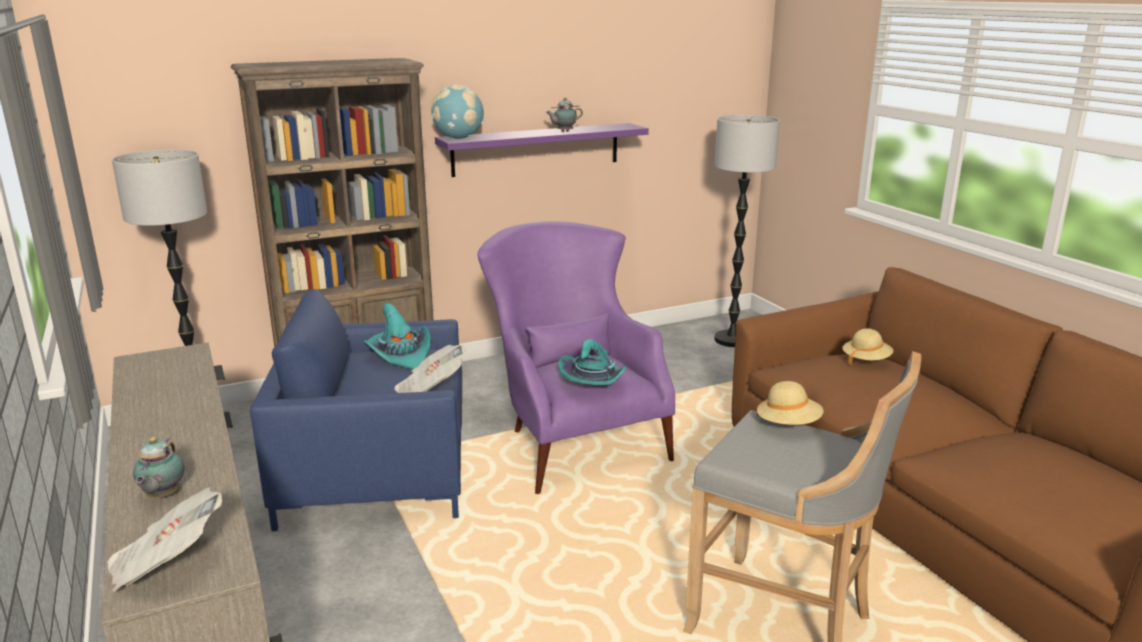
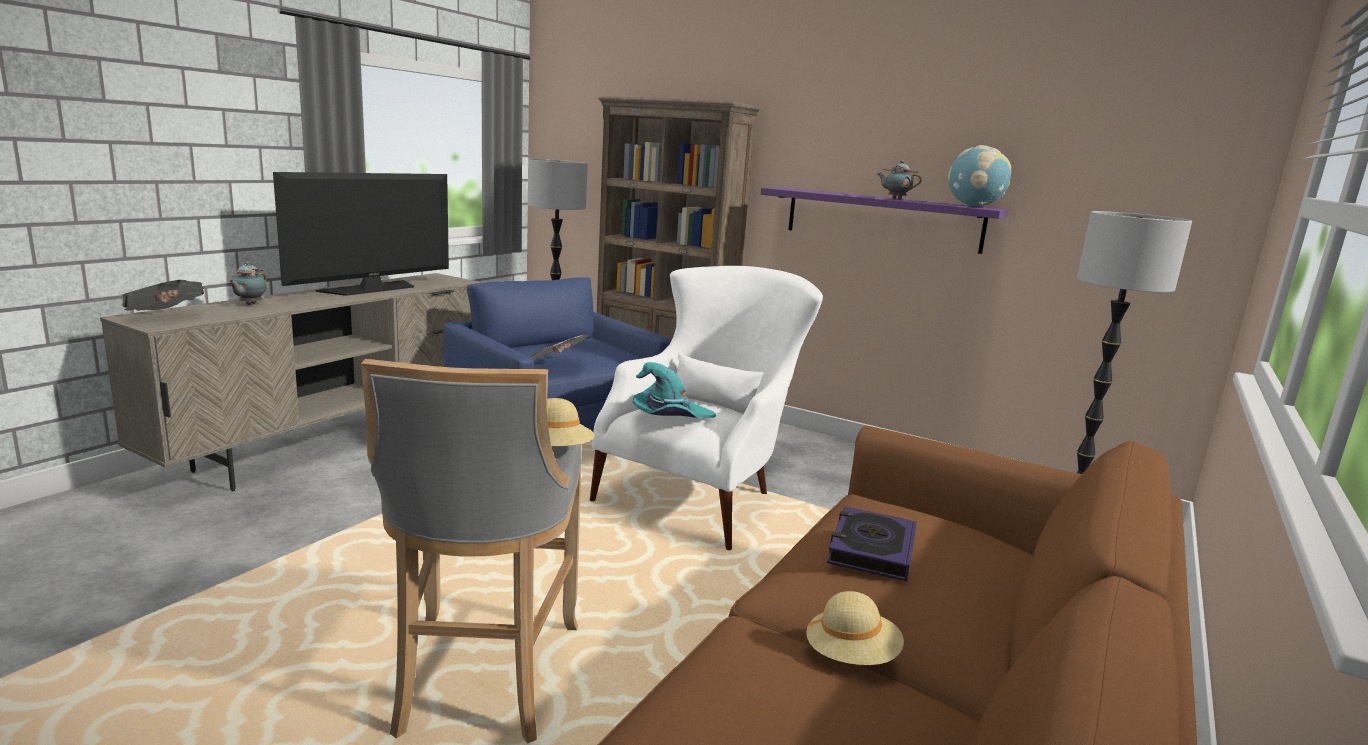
camera: 55 degrees right, 5 degrees down
(162, 496) = (249, 304): teapot -> teapot turned 45 degrees counterclockwise
(165, 407) = (371, 288): none -> television
(401, 356) = (601, 348): turquoise hat -> none
(459, 138) = (786, 188): globe -> globe (974, 206)
(571, 439) = (704, 493): purple armchair -> white armchair
(866, 360) = (969, 541): beige hat -> beige hat (851, 656)
(866, 389) = (871, 550): none -> book

